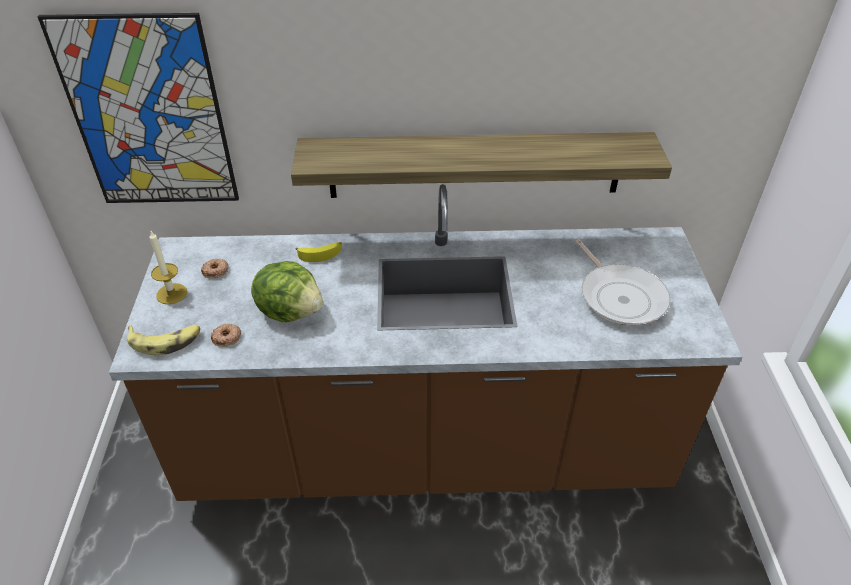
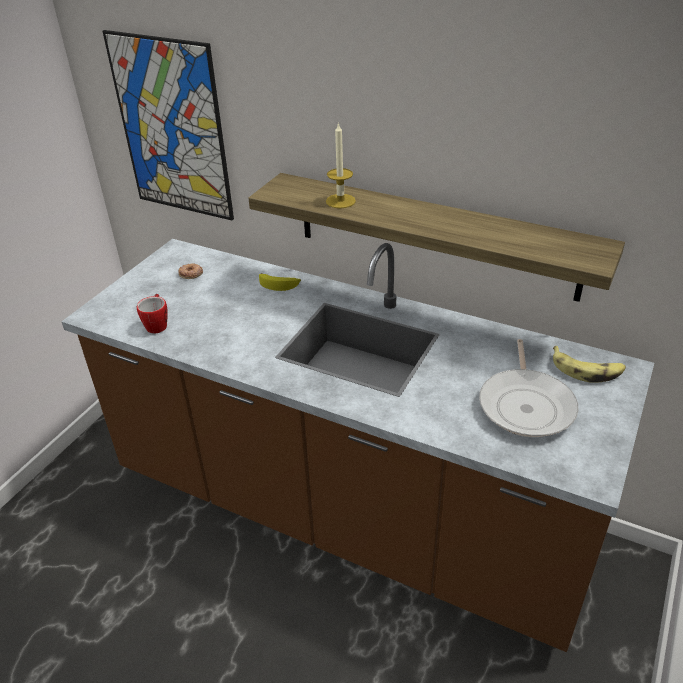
camera: 30 degrees right, 5 degrees down
(165, 341) = (114, 312): banana -> banana (586, 370)
(171, 294) = (146, 280): candle -> candle (340, 201)
(227, 337) = (157, 324): donut -> mug
(291, 311) = (220, 320): lettuce -> none

